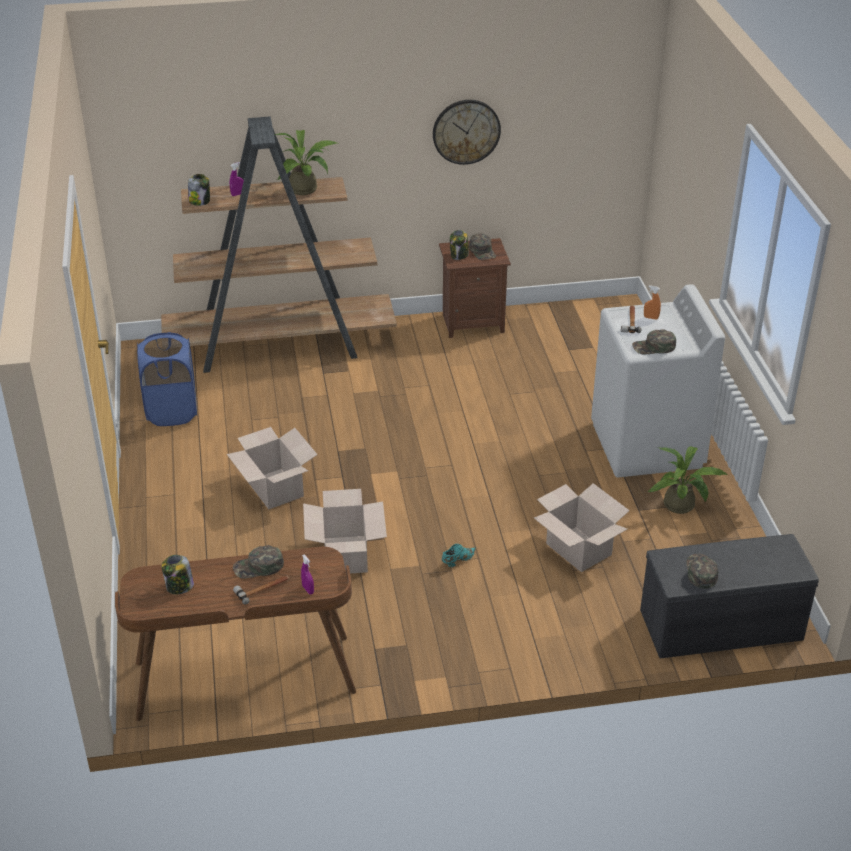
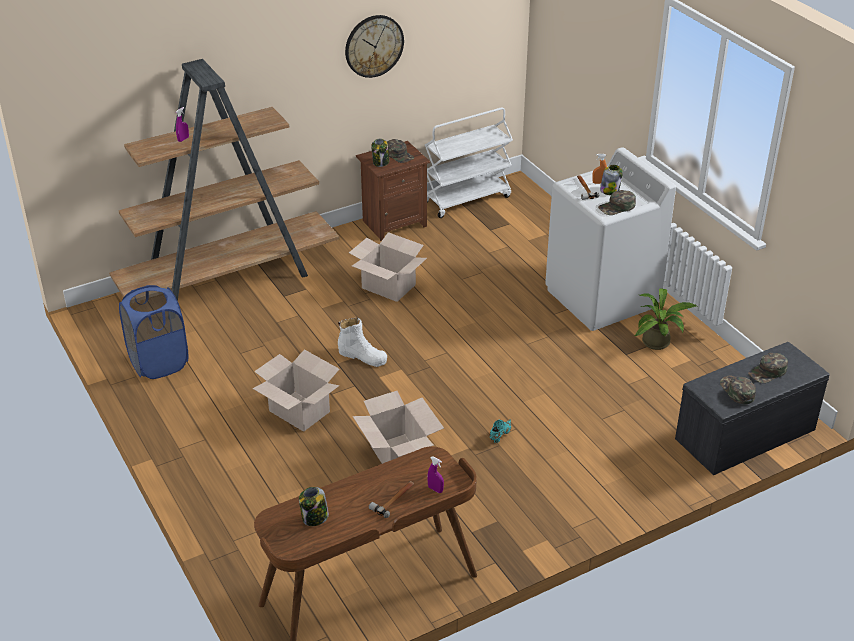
camera: 20 degrees left, 0 degrees up
(200, 201) = (150, 152): jar -> jar (609, 190)
(258, 567) = (377, 481): green cap -> green cap (768, 372)
(306, 189) = (246, 123): potted plant -> none
(366, 449) = (362, 356): none -> white boot
(562, 313) = (467, 199): none -> white cart
(579, 549) = (596, 399): cardboard box -> cardboard box (389, 286)

